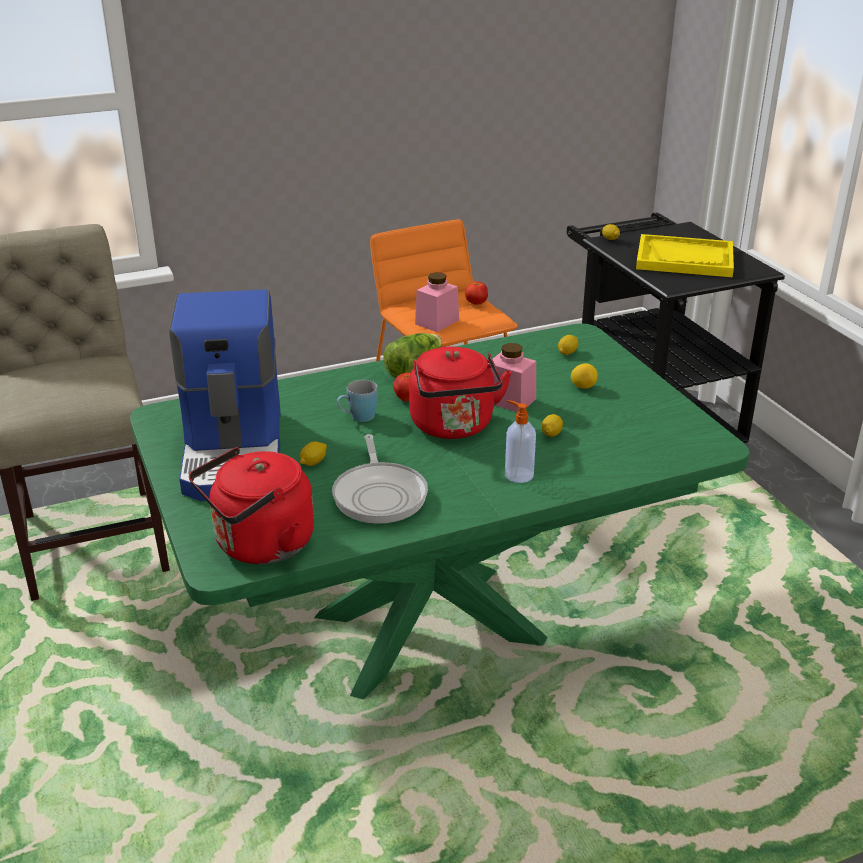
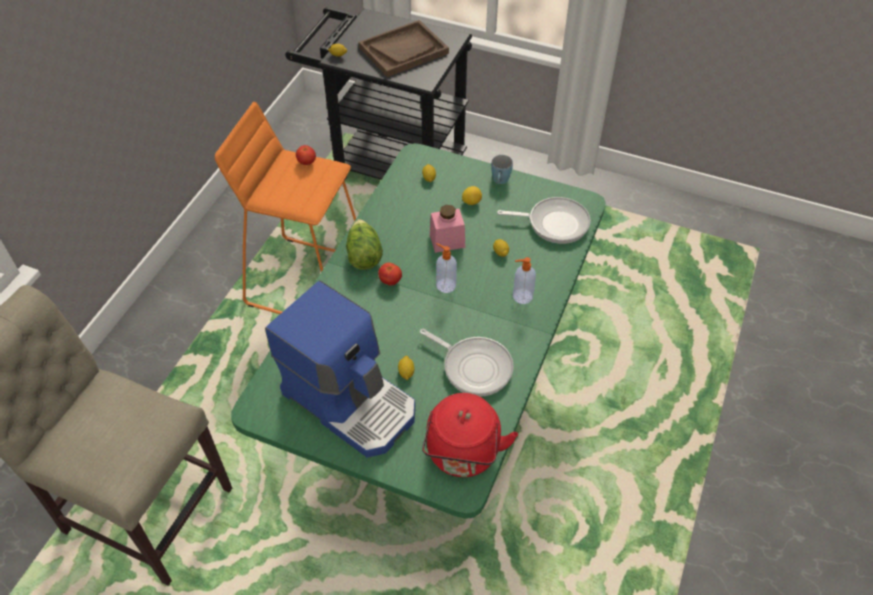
camera: 45 degrees left, 20 degrees up
(357, 418) = (383, 318): blue mug -> blue mug (500, 181)
(437, 322) = (304, 196): pink jar -> none
(454, 427) = (445, 285): red kettle -> soap dispenser
(651, 443) = (554, 223): none -> frying pan
(685, 259) = (403, 50): yellow tray -> brown tray

